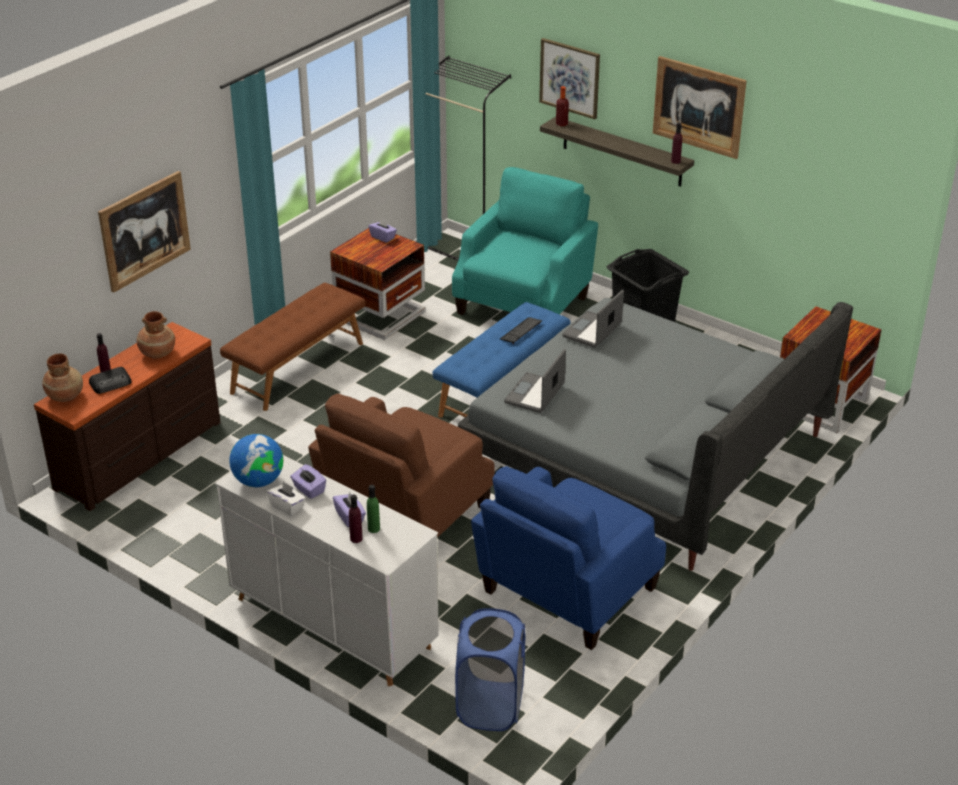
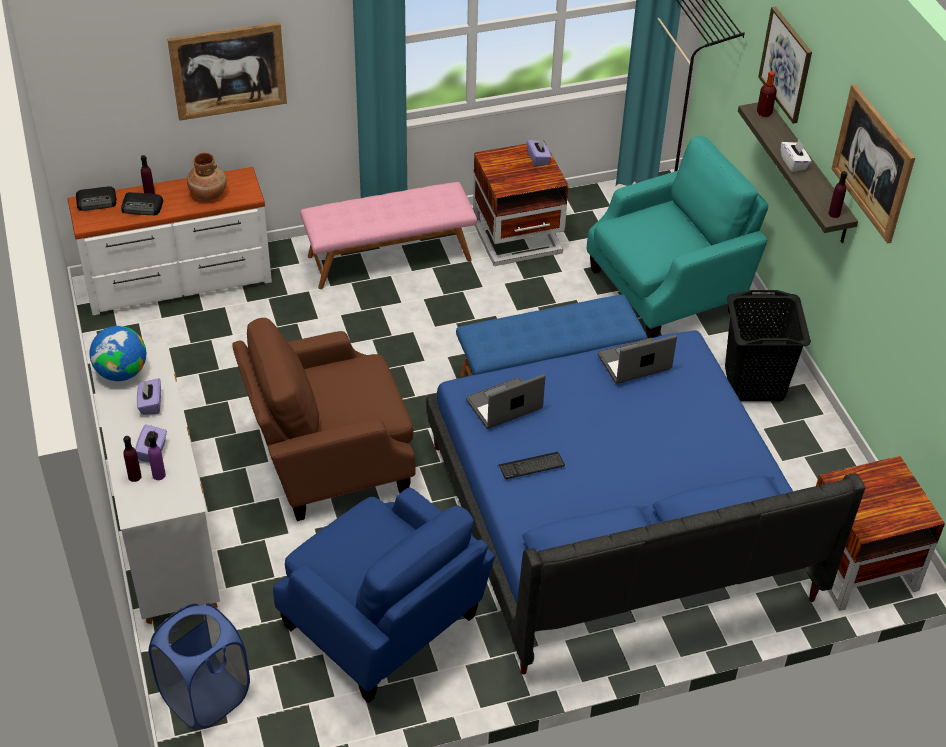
camera: 35 degrees right, 10 degrees up
(65, 396) = (97, 202): brown vase -> radio
(140, 456) = (179, 282): brown dresser -> white dresser
(287, 506) = (116, 411): white tissue box -> white tissue box (793, 163)
(297, 367) = (389, 257): brown bench -> pink bench
(374, 529) = (159, 475): green bottle -> purple bottle
(521, 331) = (578, 326): keyboard -> keyboard (531, 466)
(566, 593) = (384, 625): blue armchair -> blue armchair turned 120 degrees counterclockwise
(646, 451) = (616, 519): grey bed -> blue bed

